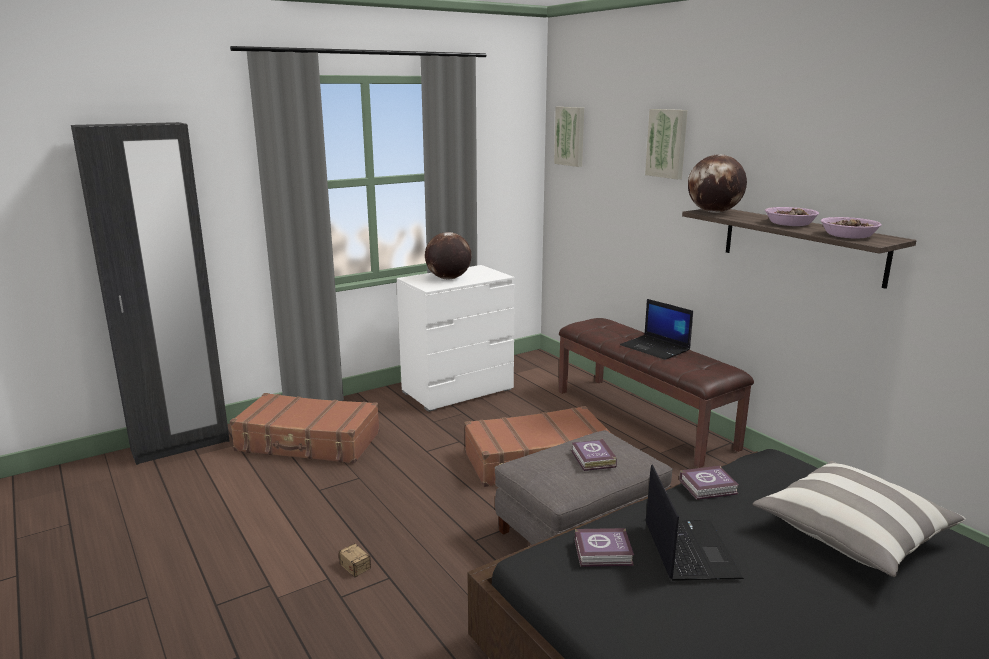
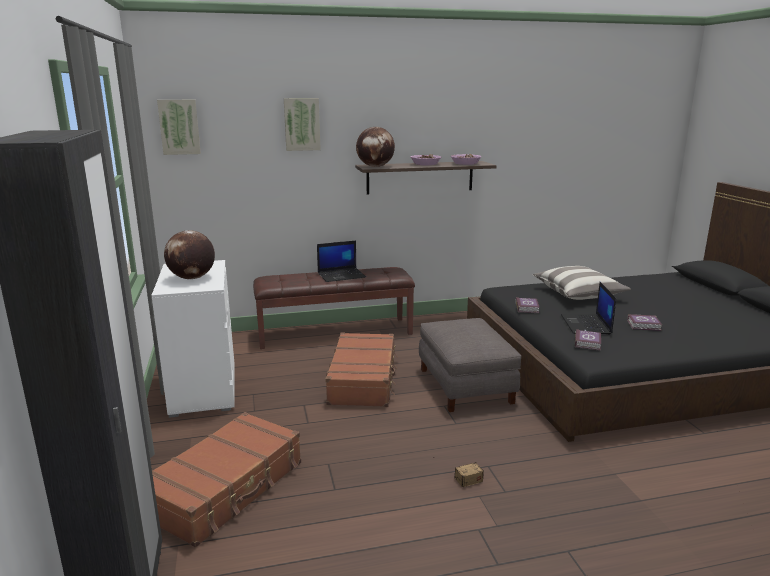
camera: 70 degrees left, 0 degrees up
(592, 459) = (474, 329): book -> book (644, 326)
(688, 549) = (586, 325): laptop -> laptop turned 105 degrees counterclockwise

